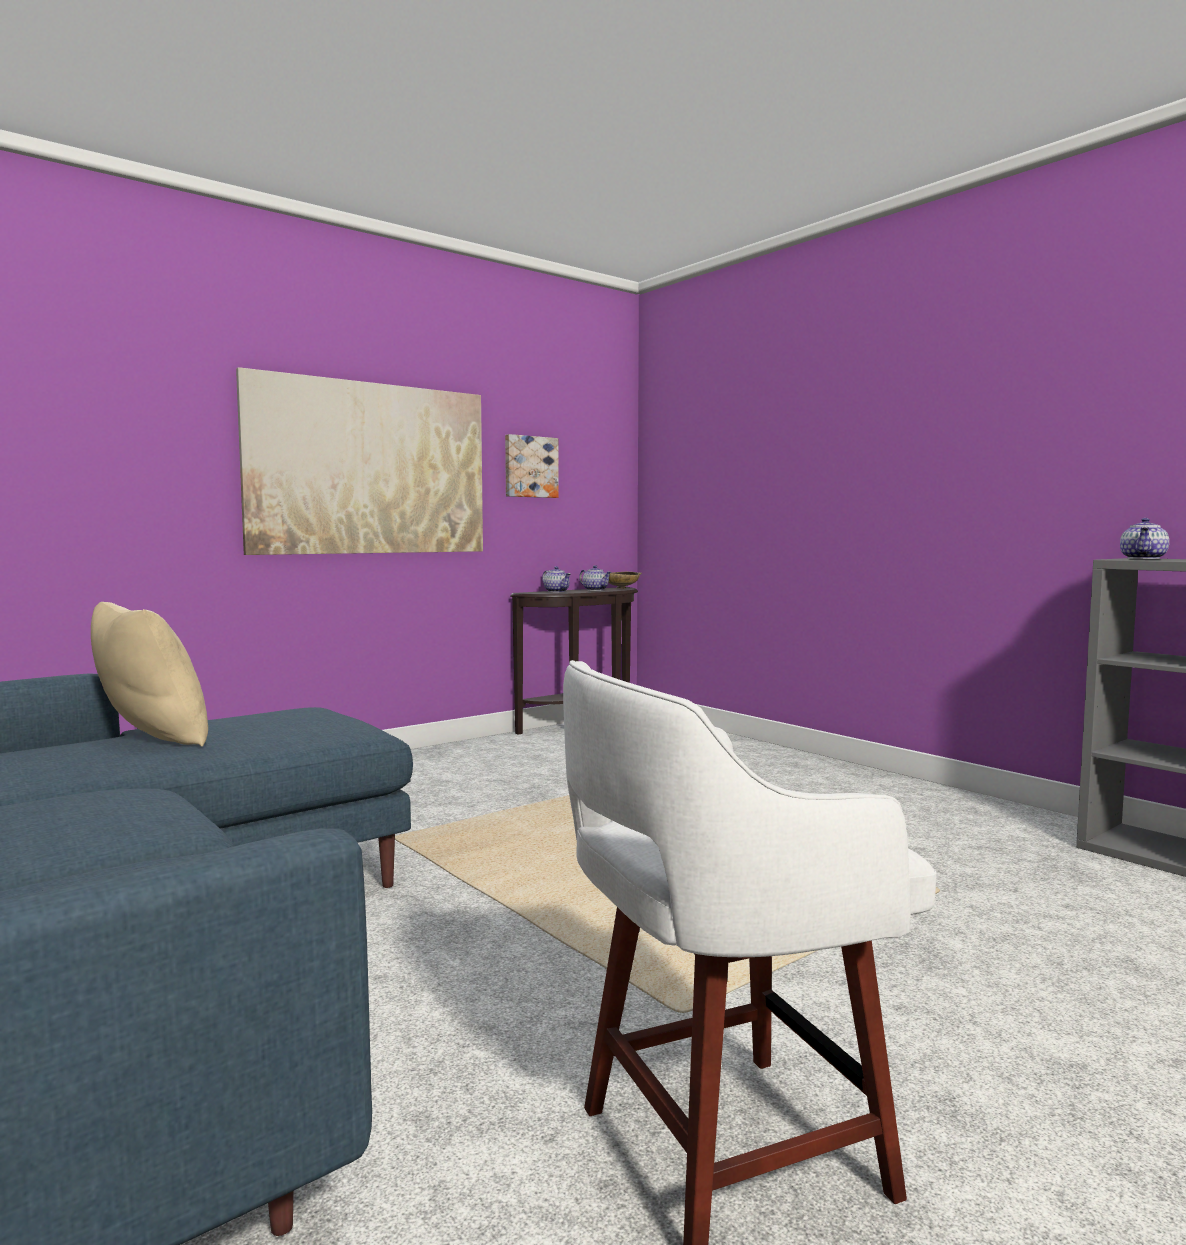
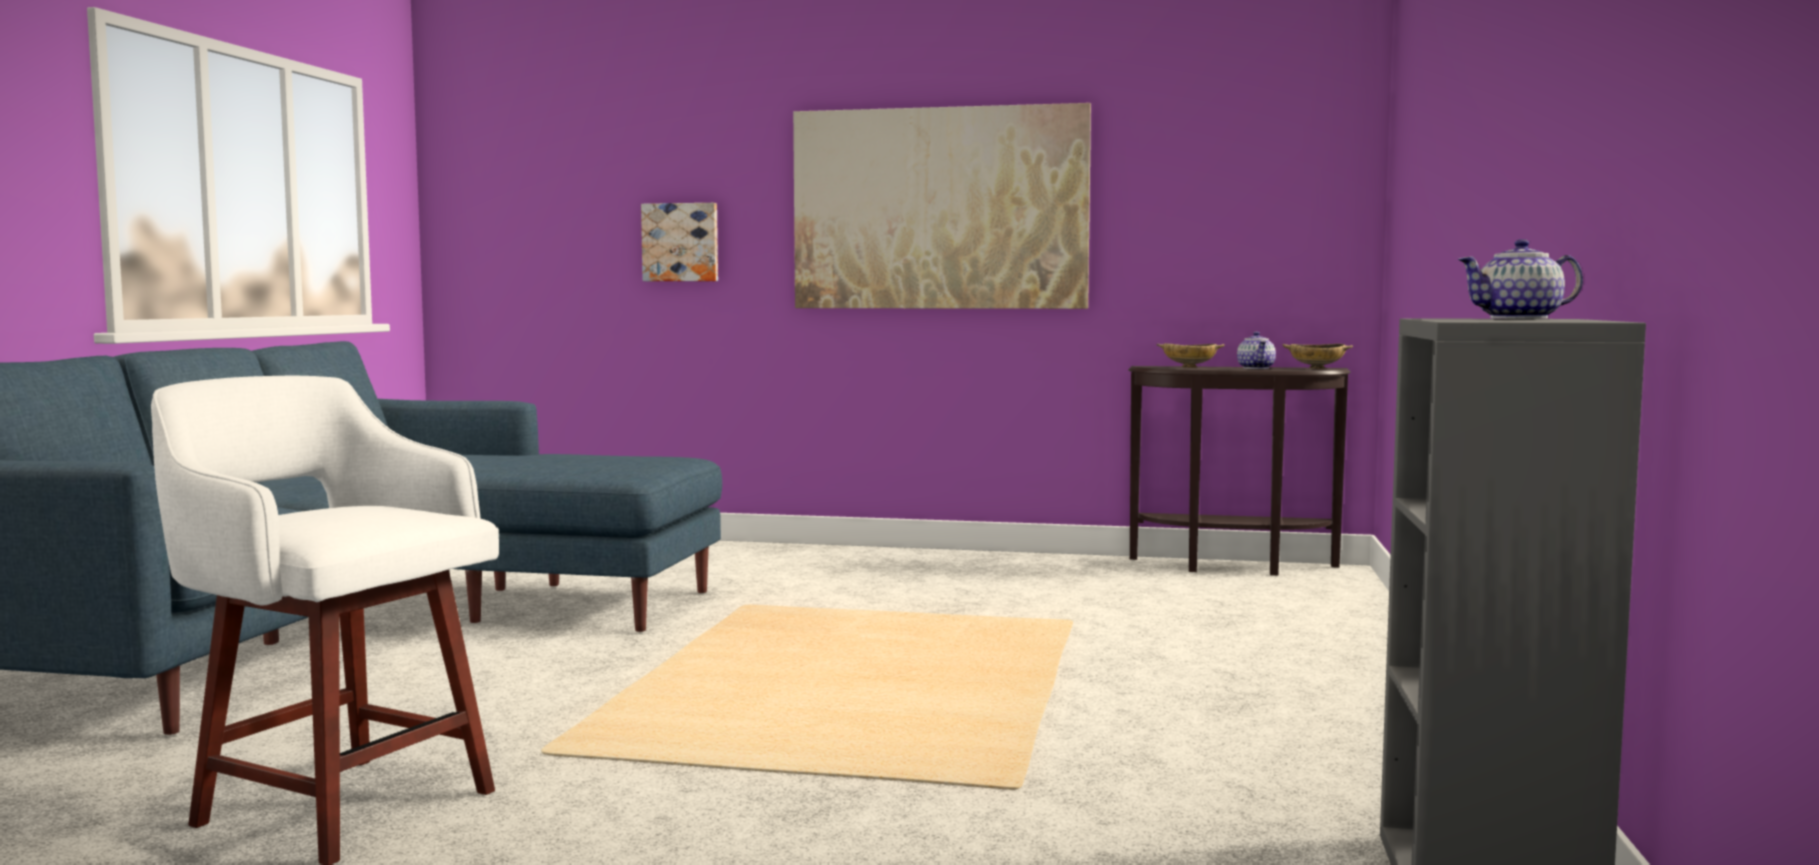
camera: 50 degrees right, 0 degrees up
(151, 738) = (515, 457): beige pillow -> none
(530, 467) = (1173, 192): picture -> picture (681, 242)
(557, 591) = (1189, 367): teapot -> beige bowl

